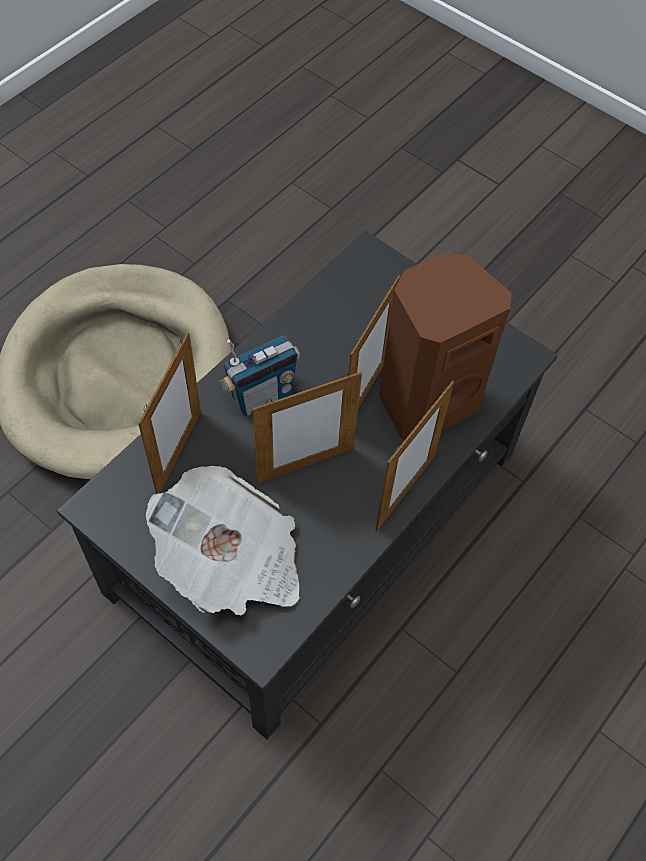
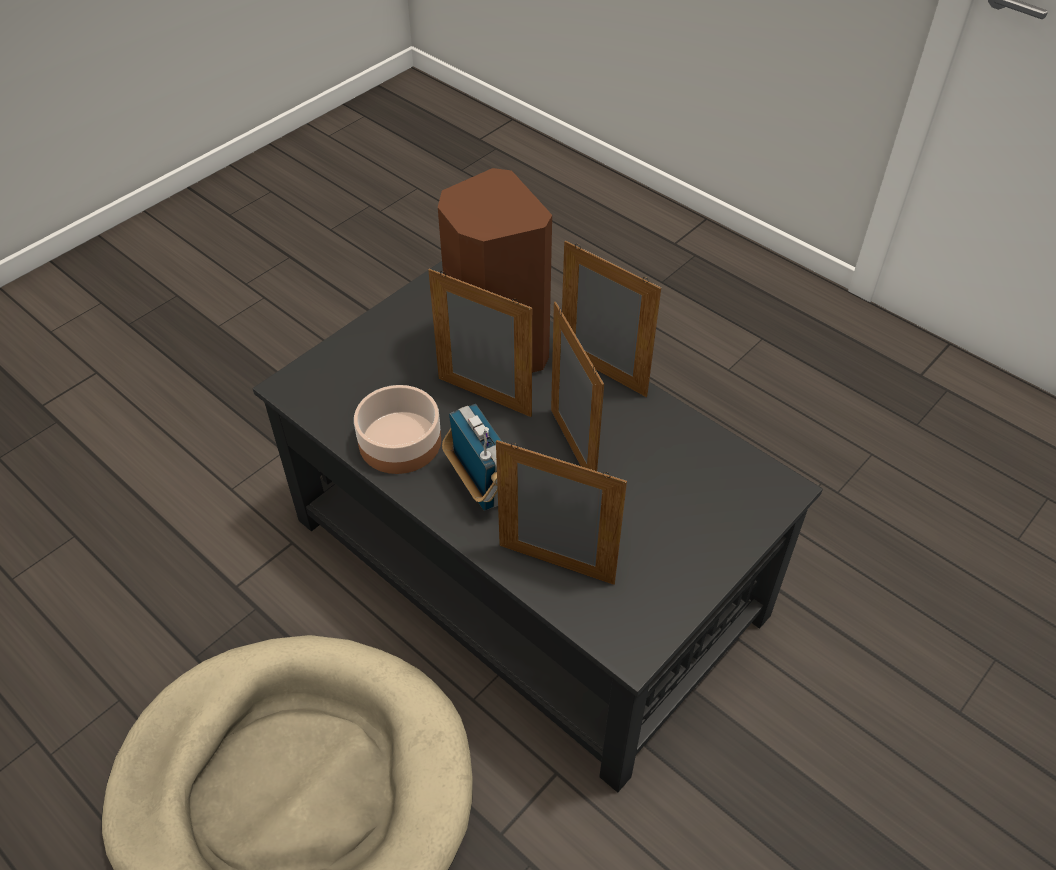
camera: 85 degrees left, 10 degrees down
(232, 562) = (691, 512): newspaper -> none
(310, 335) = (400, 441): none -> bowl

